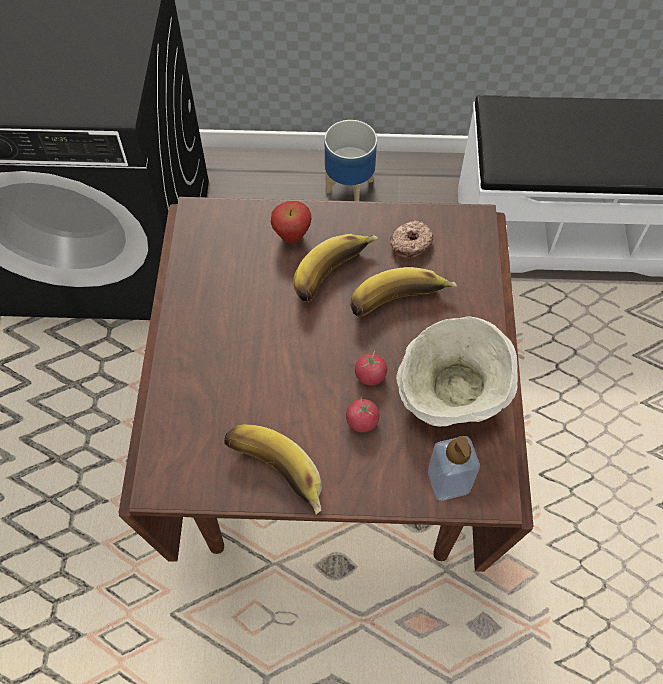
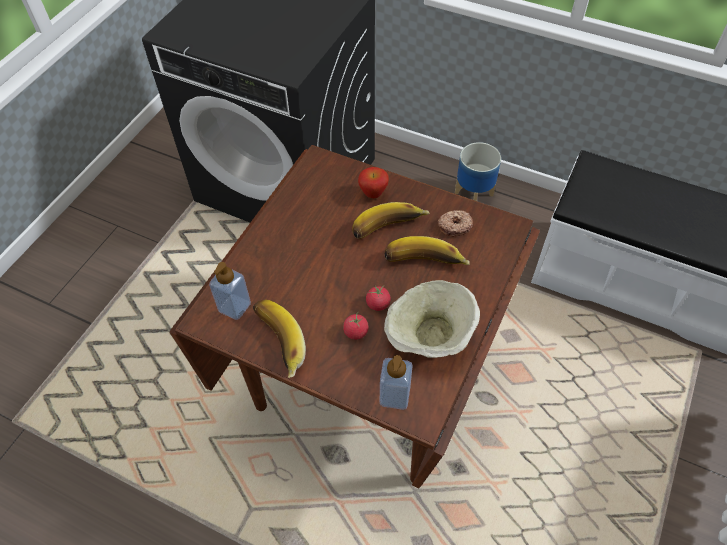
camera: 25 degrees right, 5 degrees down
(193, 449) = (234, 307): none -> soap dispenser

